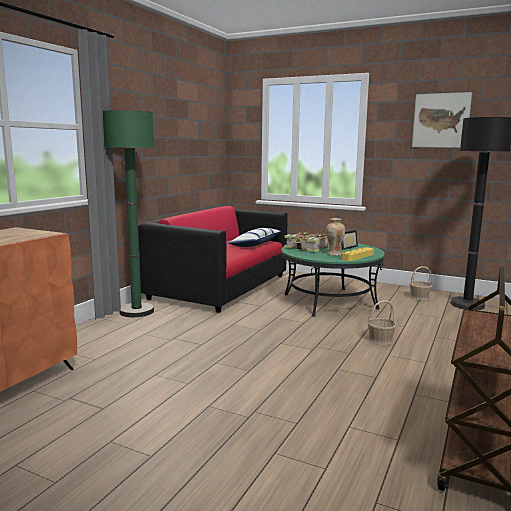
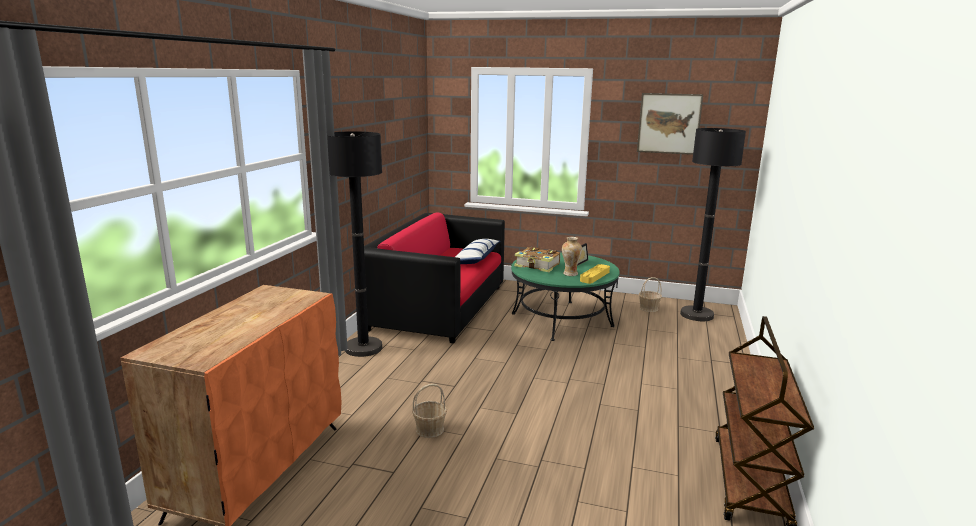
camera: 10 degrees left, 5 degrees up
(136, 311) = (363, 348): green floor lamp -> black floor lamp
(380, 340) = (628, 366): basket -> basket (430, 429)

